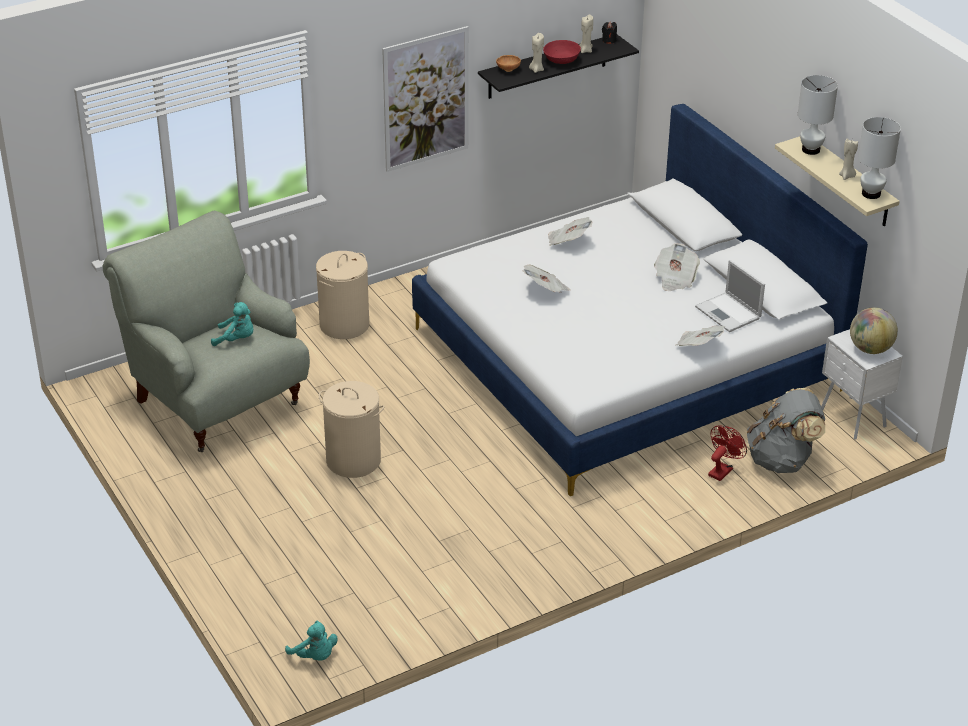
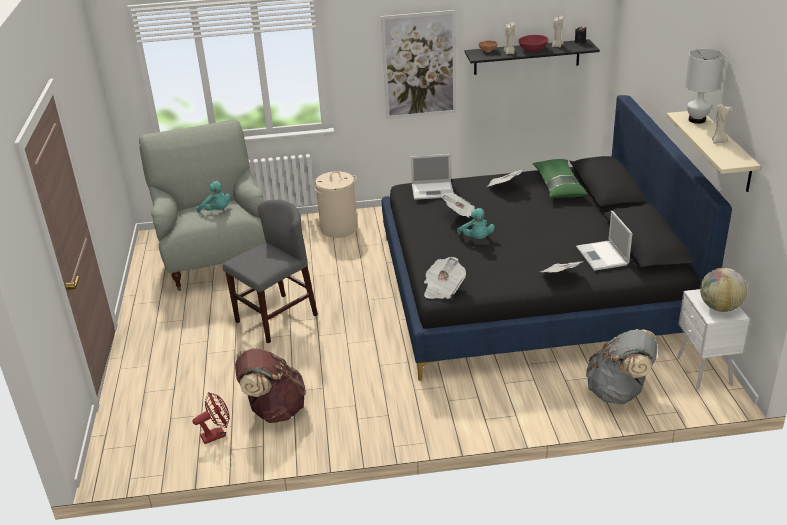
camera: 25 degrees right, 5 degrees down
(314, 656) = (134, 457): turquoise plush toy -> turquoise plush toy (476, 239)
(354, 460) = (276, 318): beige laundry basket -> grey chair
(433, 567) = (274, 410): none -> brown backpack
(491, 262) = (433, 190): none -> laptop
(625, 359) = (529, 288): white bed -> black bed
(629, 228) = (558, 185): none -> green pillow
(675, 279) = (572, 224): newspaper -> newspaper (443, 289)
(722, 470) = (560, 389): red fan -> red fan (217, 435)
(870, 193) = (734, 156): white table lamp -> none

